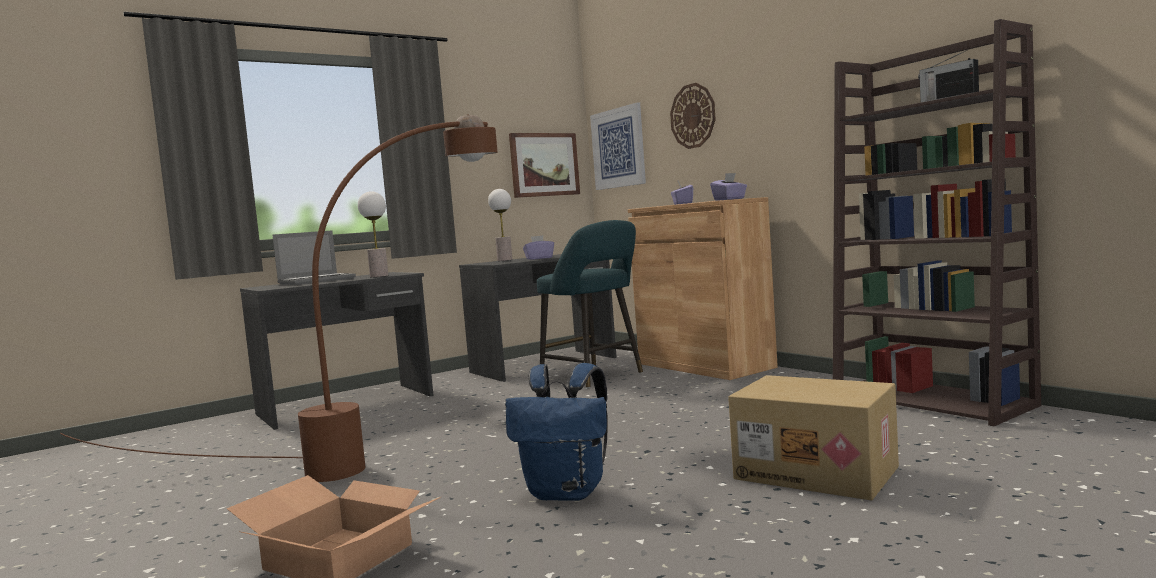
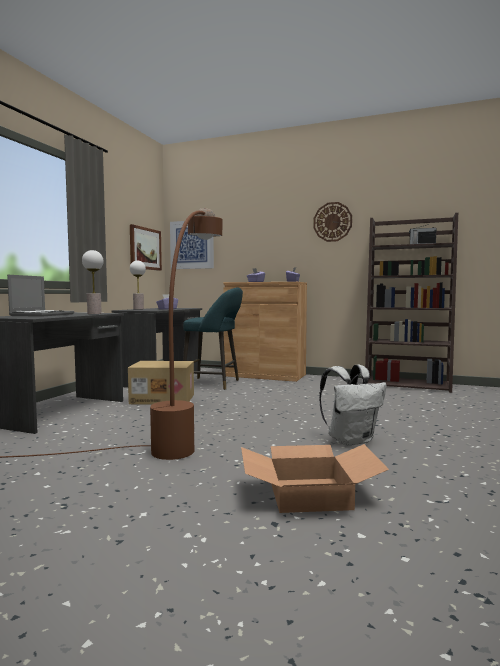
camera: 35 degrees left, 0 degrees up
(568, 492) = (351, 440): blue backpack -> white backpack
(693, 116) = (255, 232): wall clock -> wall clock (332, 222)
(818, 472) = (435, 416): cardboard box -> cardboard box (163, 399)

